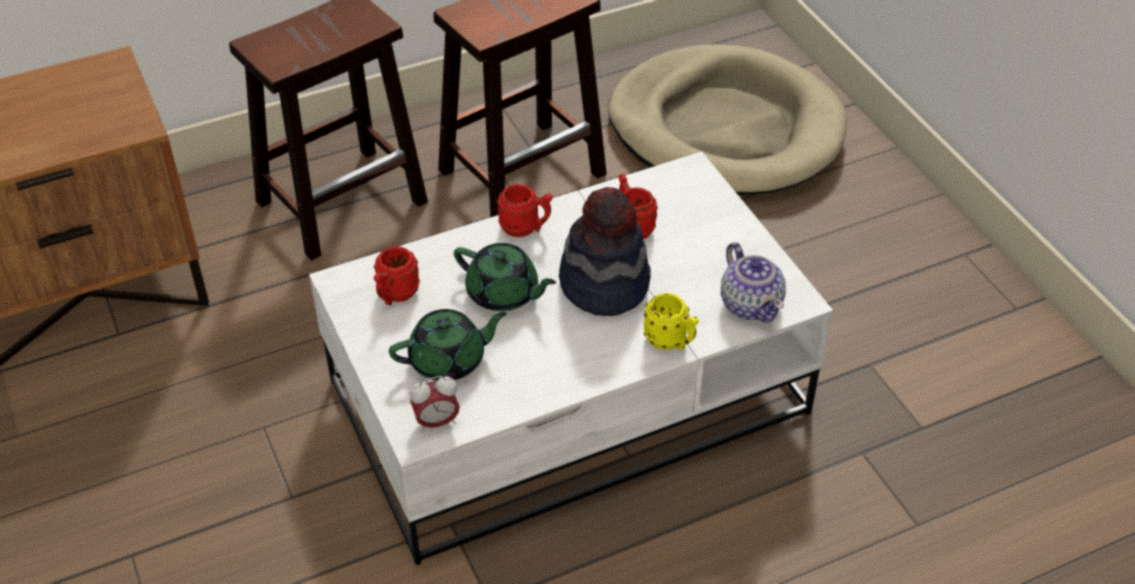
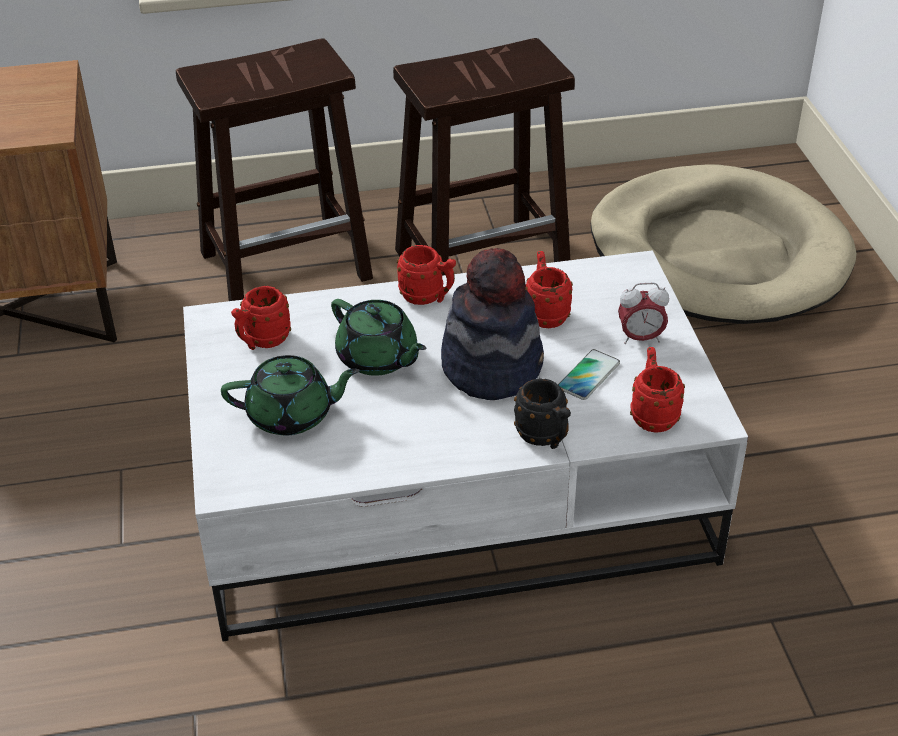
camera: 15 degrees right, 5 degrees down
(436, 422) = (252, 476): alarm clock -> alarm clock (640, 338)
(671, 342) = (545, 438): yellow mug -> black mug
(687, 278) = (588, 375): none -> phone
(751, 304) = (652, 414): teapot -> red mug

